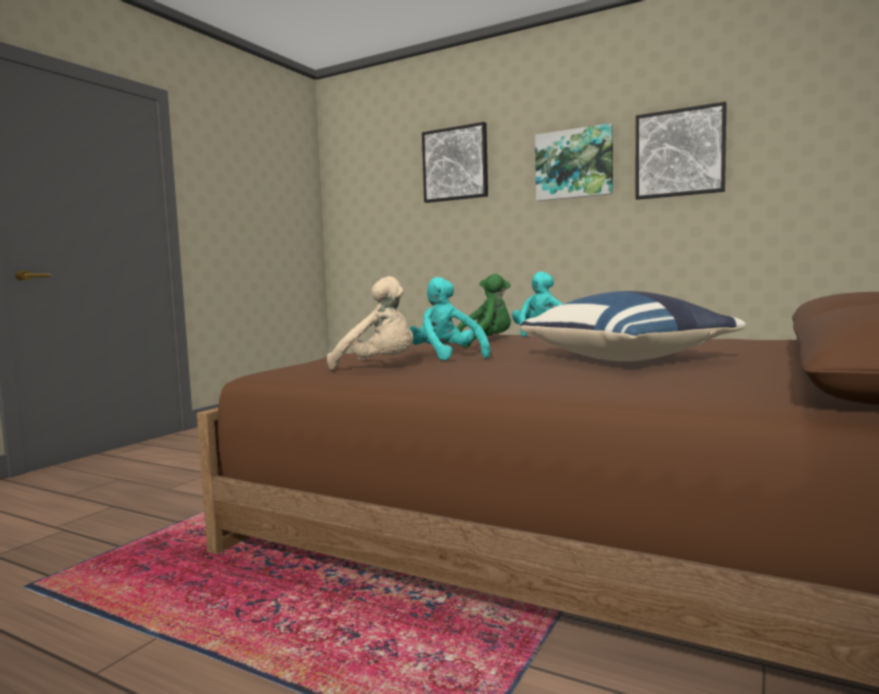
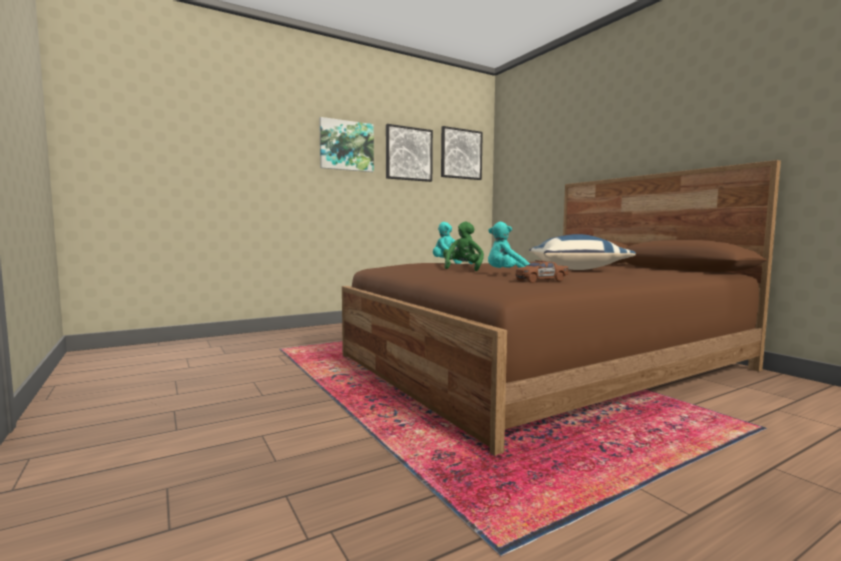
camera: 60 degrees left, 0 degrees up
(380, 367) = (541, 281): beige plush toy -> brown toy car
(455, 164) = (244, 121): picture -> picture (461, 154)

